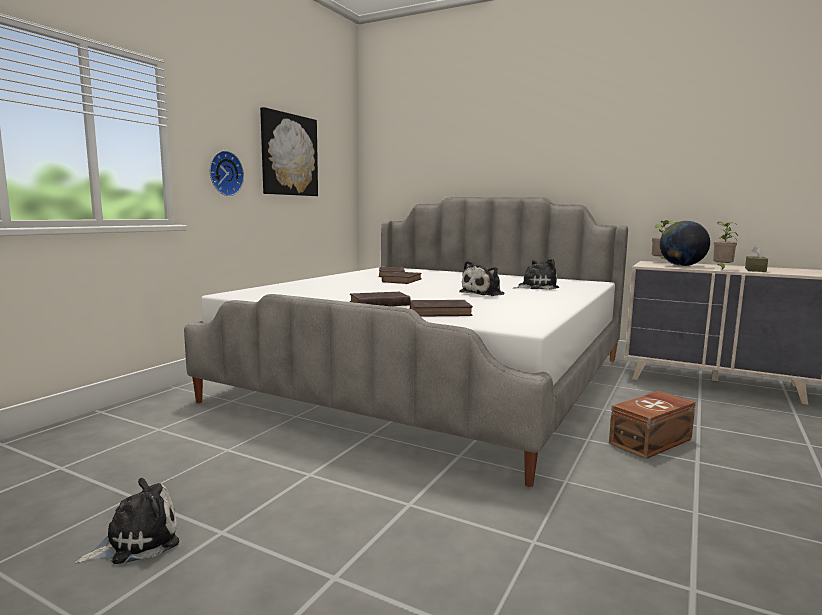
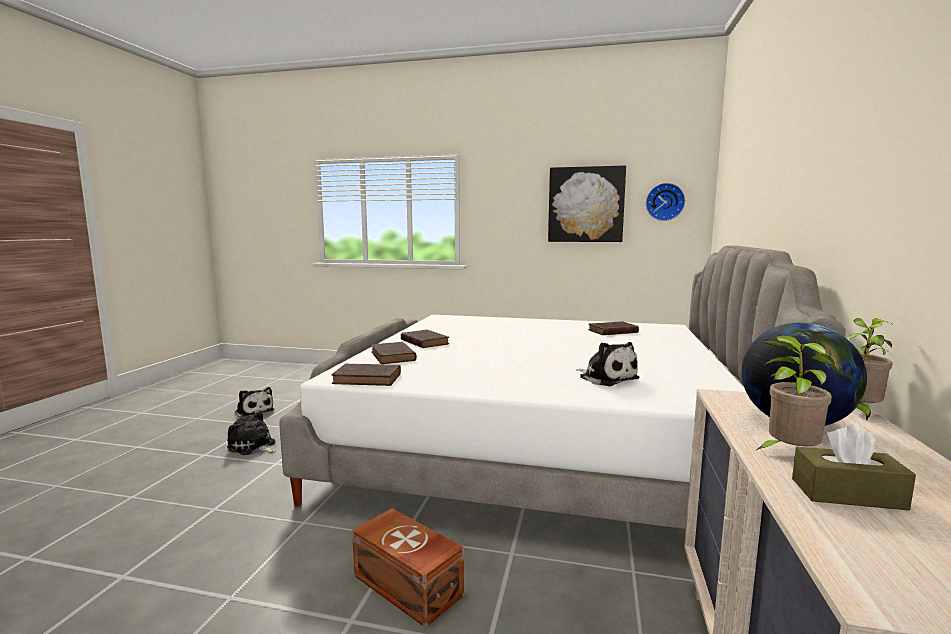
camera: 75 degrees right, 0 degrees up
(224, 173) = (507, 227): wall clock -> wall clock (664, 202)
(402, 280) = (574, 337): brown book -> brown book (369, 379)
(484, 293) = (518, 362): plush toy -> plush toy (253, 447)

